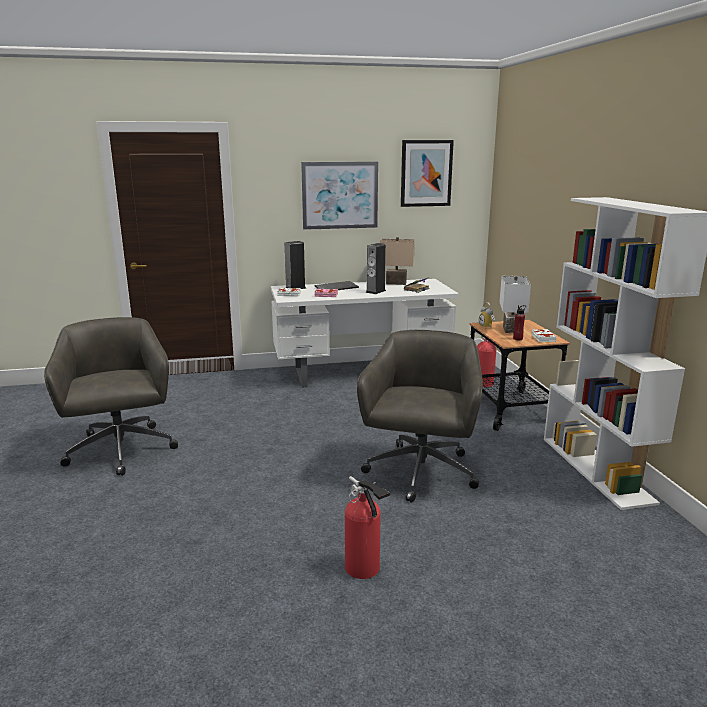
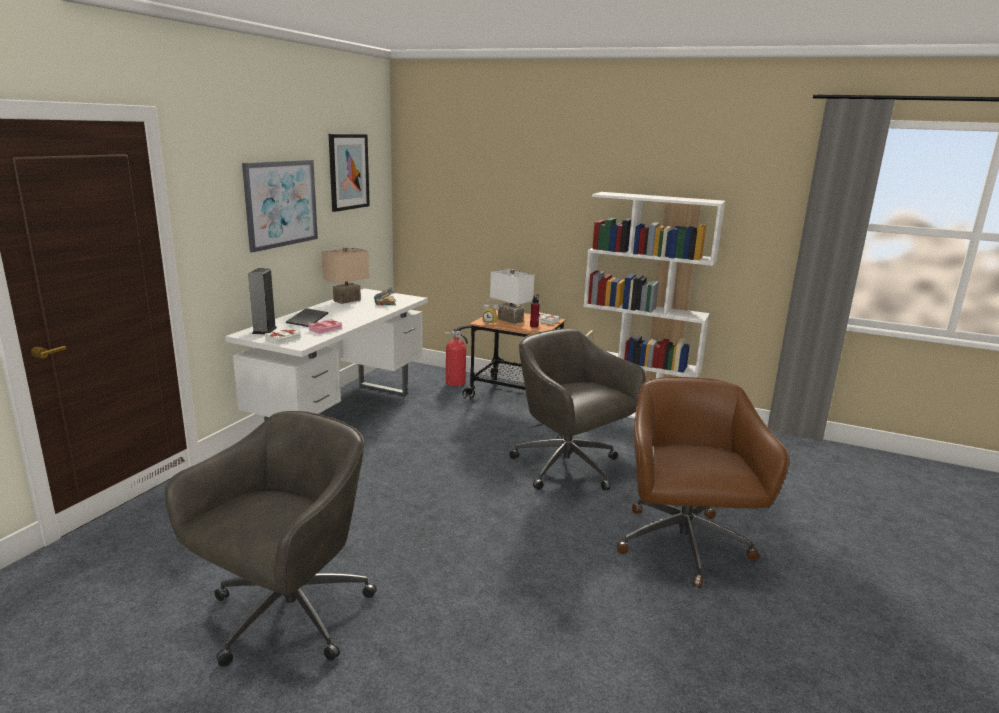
camera: 55 degrees left, 0 degrees up
(121, 451) = (286, 616): grey office chair -> grey office chair turned 105 degrees clockwise
(364, 570) = (683, 547): fire extinguisher -> brown office chair
(375, 291) = (357, 313): speaker -> none

